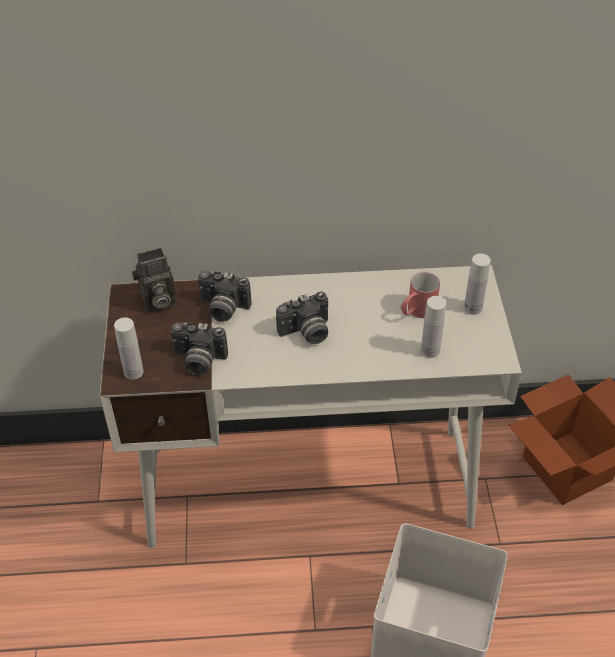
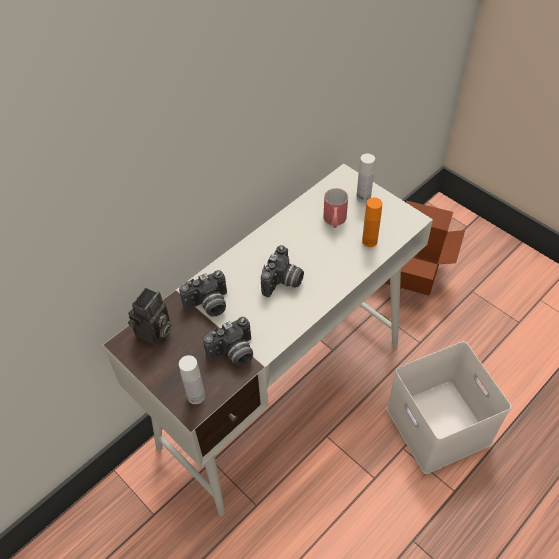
camera: 40 degrees left, 5 degrees up
(430, 350) = (369, 241): white bottle -> orange bottle

